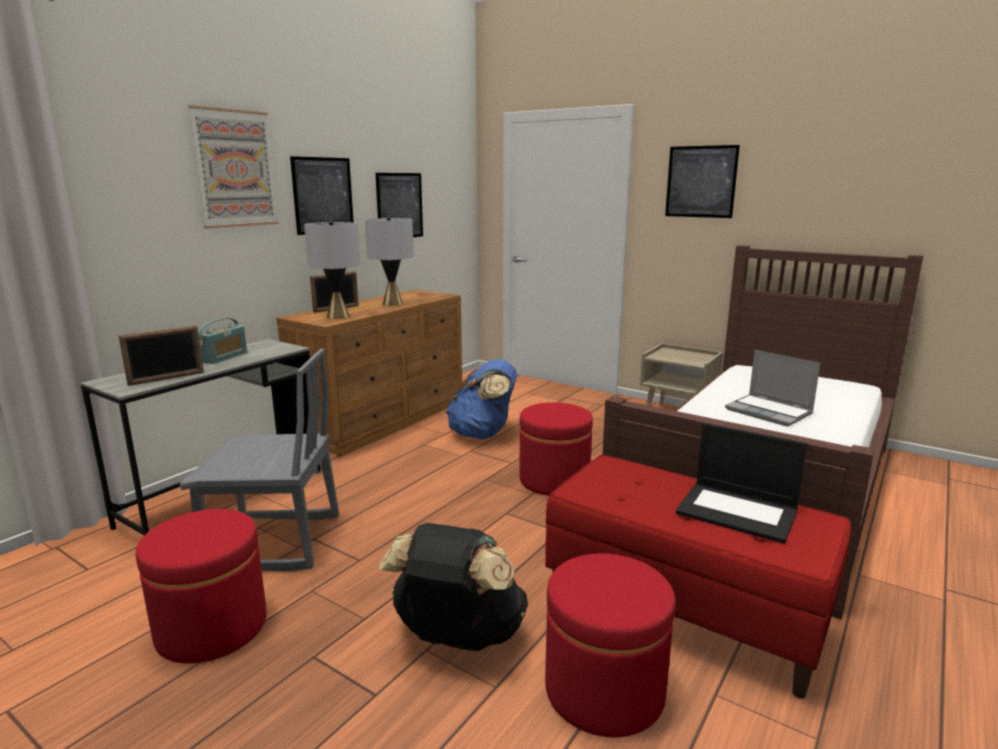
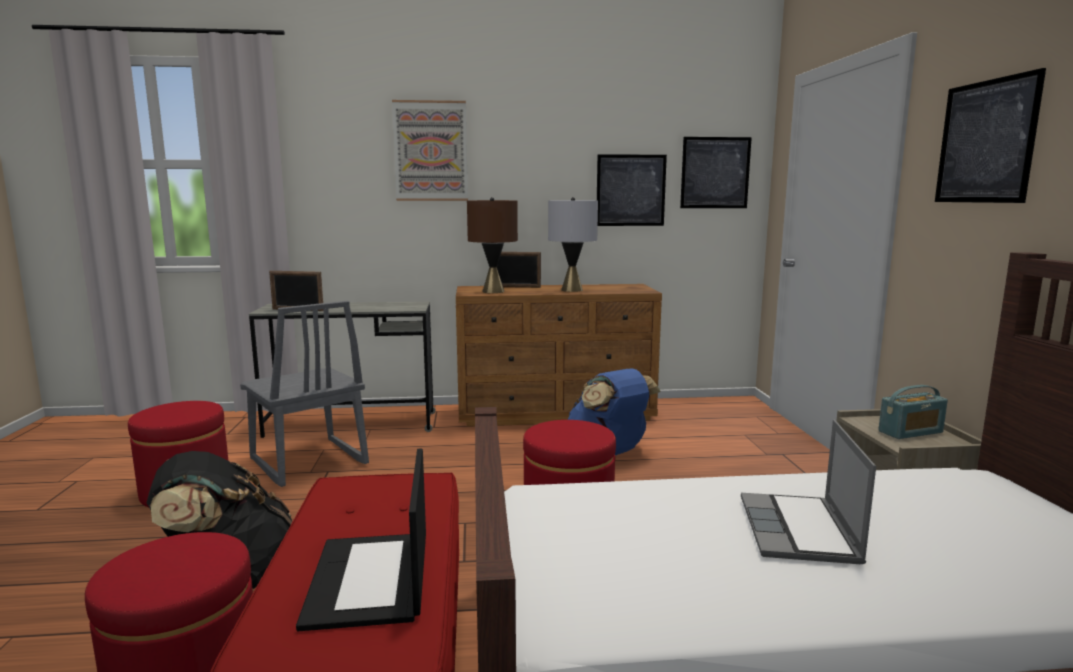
camera: 50 degrees right, 5 degrees down
(223, 357) = (364, 305): radio -> radio (910, 432)
(323, 195) = (525, 176): picture -> picture (715, 173)
(337, 316) = (493, 291): grey table lamp -> brown table lamp

